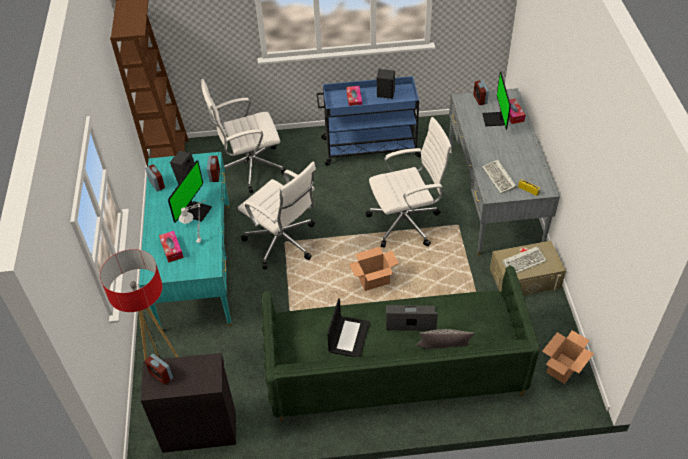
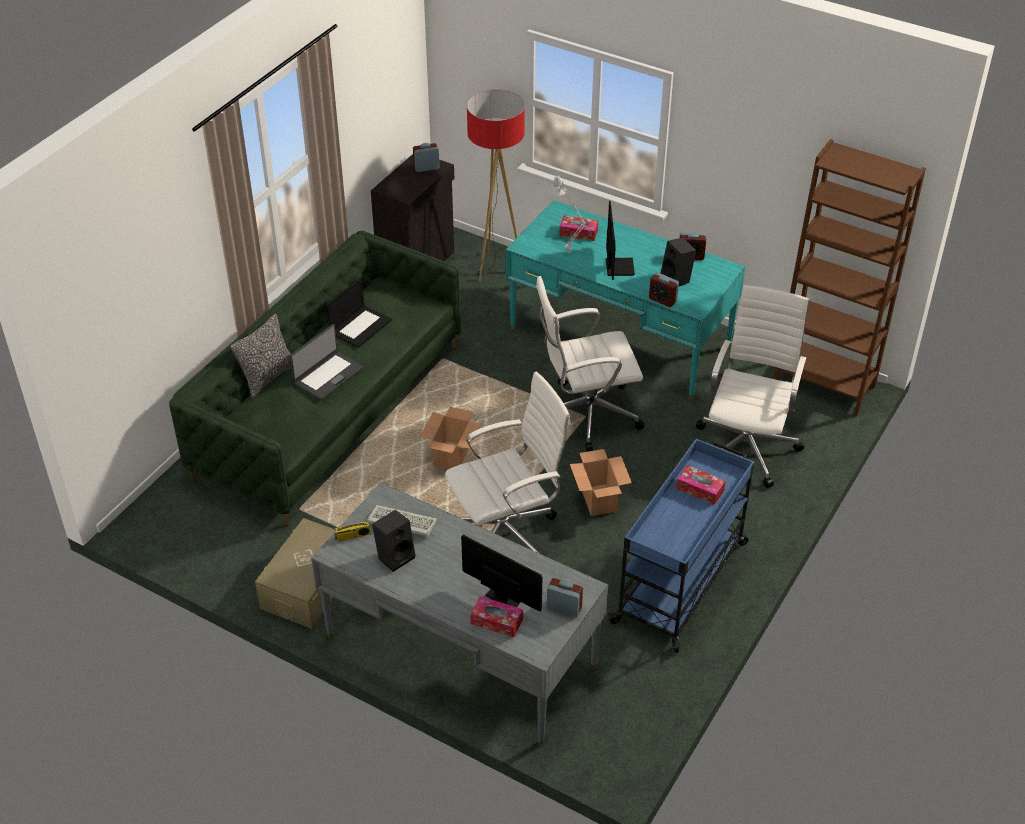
camera: 125 degrees right, 5 degrees down
(196, 211) = (618, 267): monitor -> monitor turned 150 degrees counterclockwise
(349, 336) = (360, 326): laptop -> laptop turned 105 degrees counterclockwise
(385, 95) = (682, 526): black speaker -> black speaker (395, 556)
(406, 222) = (506, 535): white office chair -> white office chair turned 135 degrees counterclockwise
(524, 261) = (308, 553): keyboard -> none
(562, 369) = (177, 531): cardboard box -> cardboard box (598, 500)

